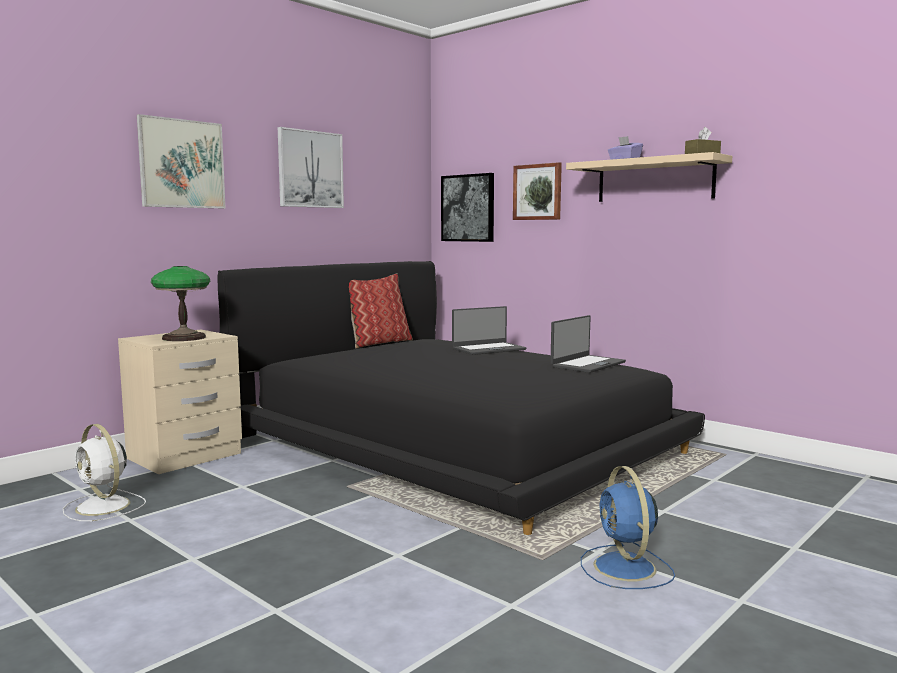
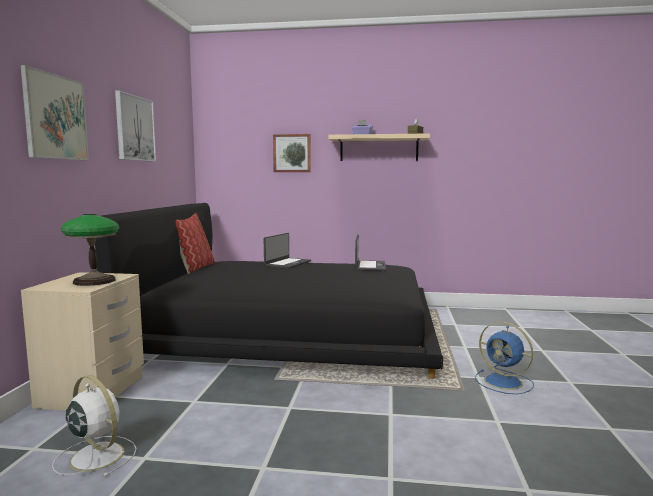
camera: 35 degrees left, 0 degrees up
(104, 507) = (96, 456): white fan -> white fan turned 150 degrees counterclockwise
(468, 208) = (231, 163): picture -> none

